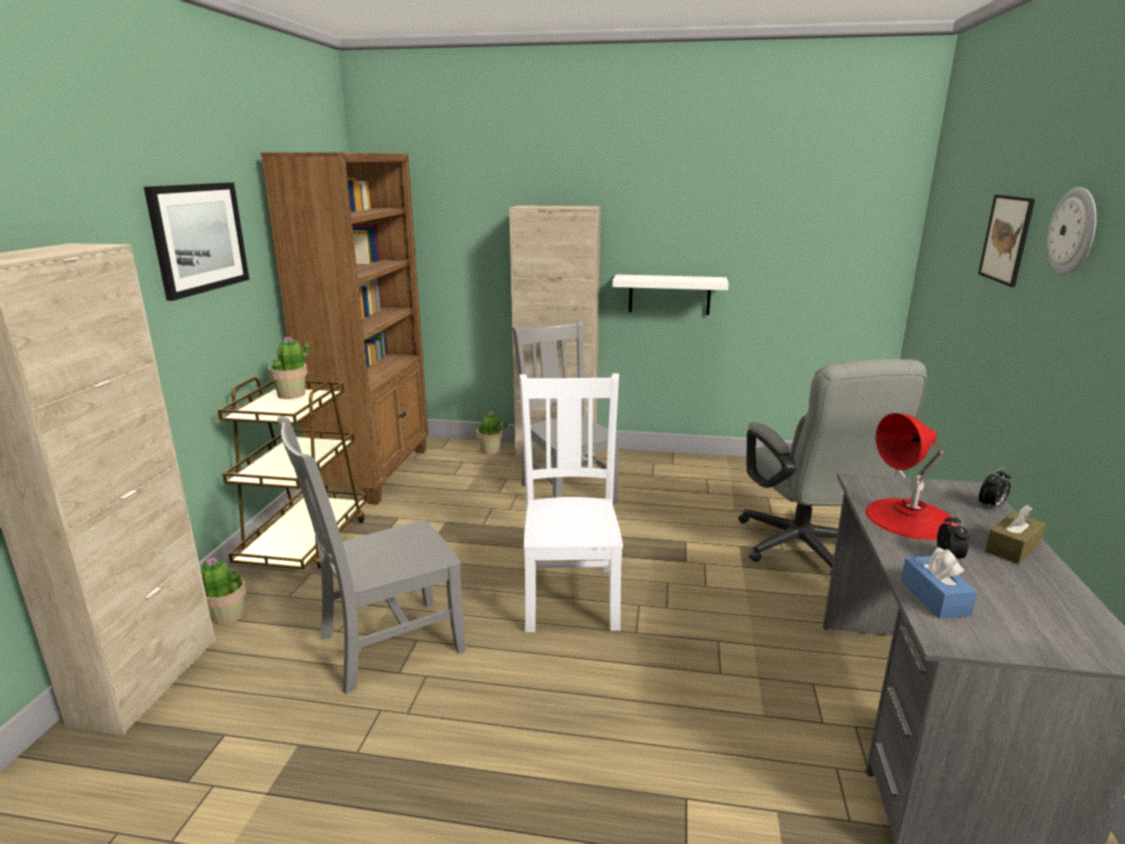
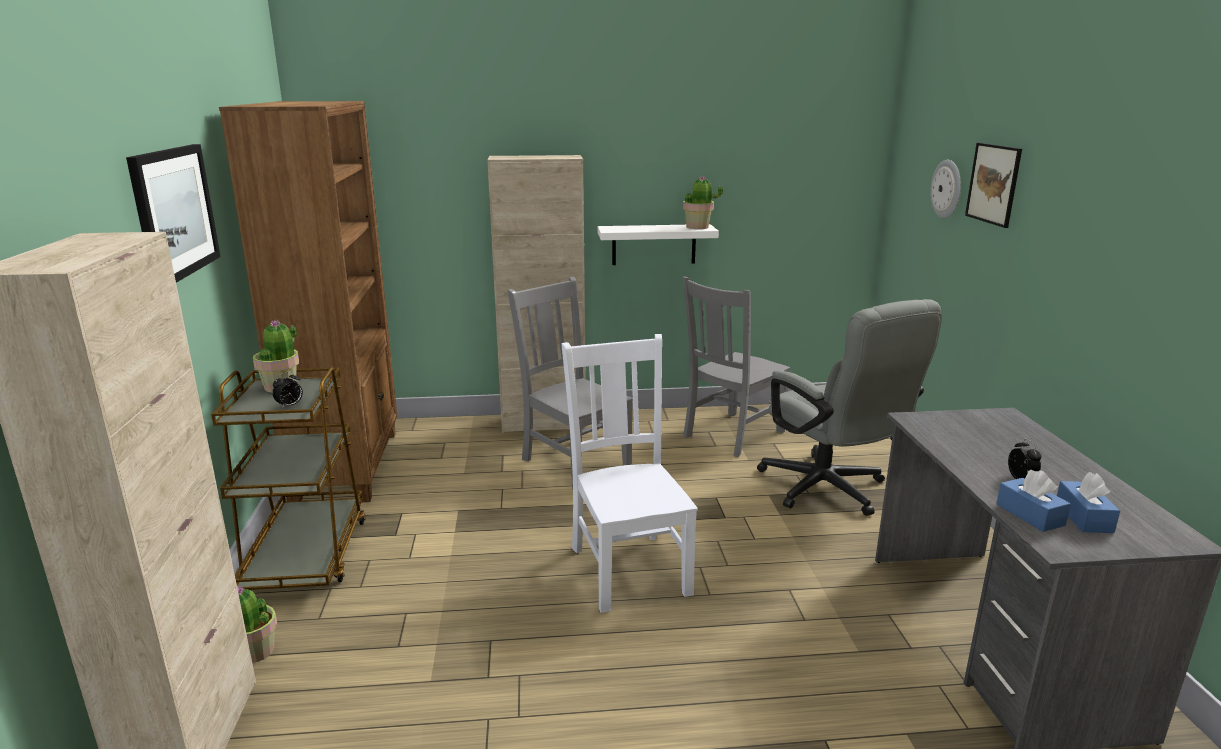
camera: 15 degrees left, 0 degrees up
(386, 644) = (459, 651): grey chair -> grey chair (731, 435)
(490, 450) = (469, 426): potted plant -> potted plant (697, 227)
(911, 518) = (972, 447): red table lamp -> none
(991, 506) = (1027, 428): alarm clock -> alarm clock (290, 406)
(1000, 610) = (1083, 517): none -> blue tissue box
(1012, 548) = (1063, 463): brown tissue box -> none
(1074, 231) = (1068, 179): wall clock -> wall clock (947, 189)

